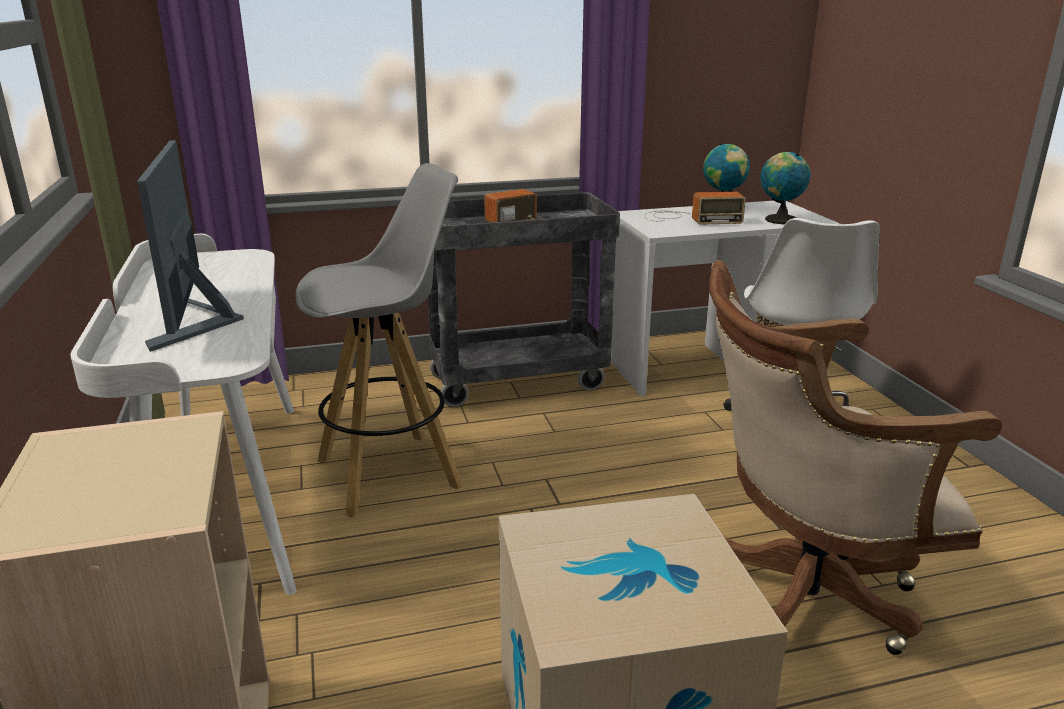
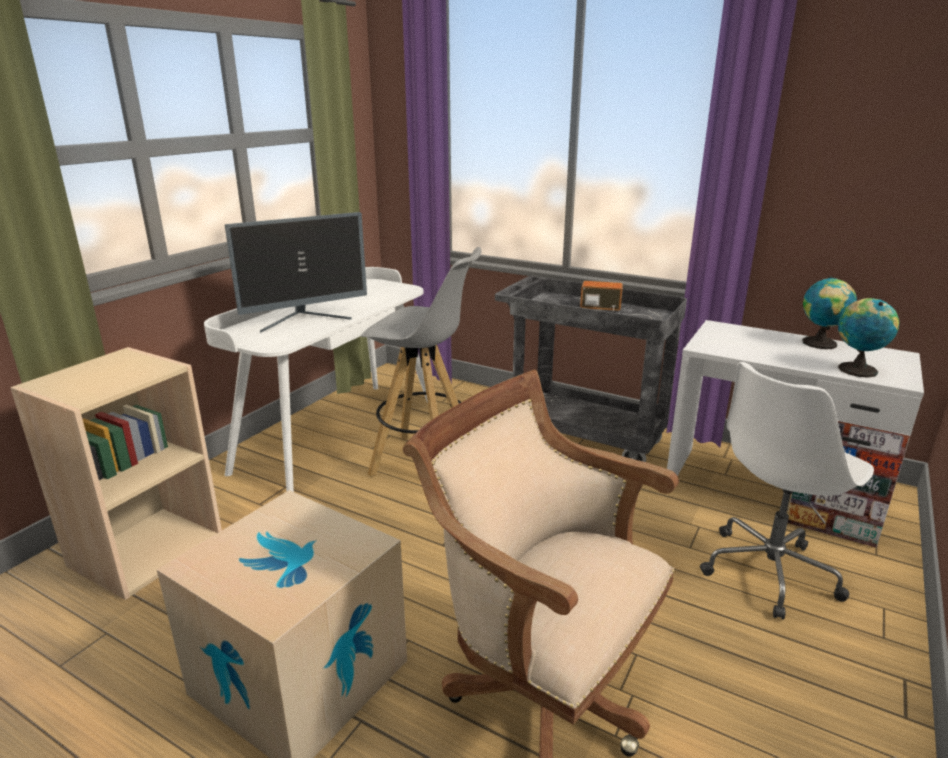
camera: 45 degrees right, 0 degrees up
(196, 323) = (305, 320): monitor -> monitor turned 150 degrees counterclockwise
(688, 218) = (761, 343): radio -> none

